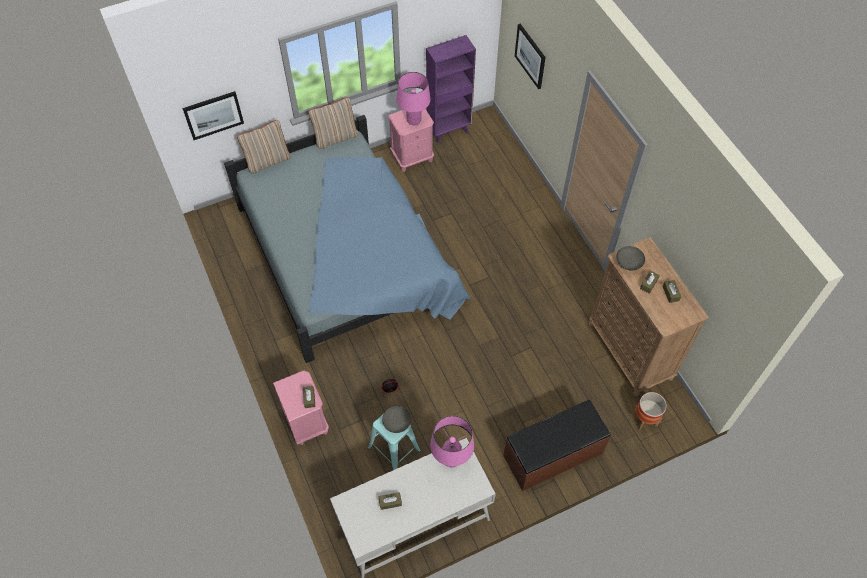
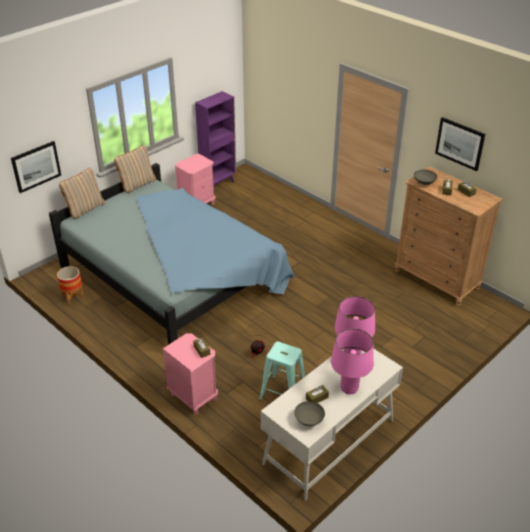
camera: 20 degrees left, 20 degrees down
(396, 423) = (287, 350): grey bowl -> grey bowl (309, 420)
(414, 120) = (197, 163): pink table lamp -> pink table lamp (349, 388)
(530, 56) = (279, 90): picture -> picture (460, 143)
(553, 455) = (418, 361): brown bench -> none
(645, 419) = (474, 319): planter -> planter (73, 297)

